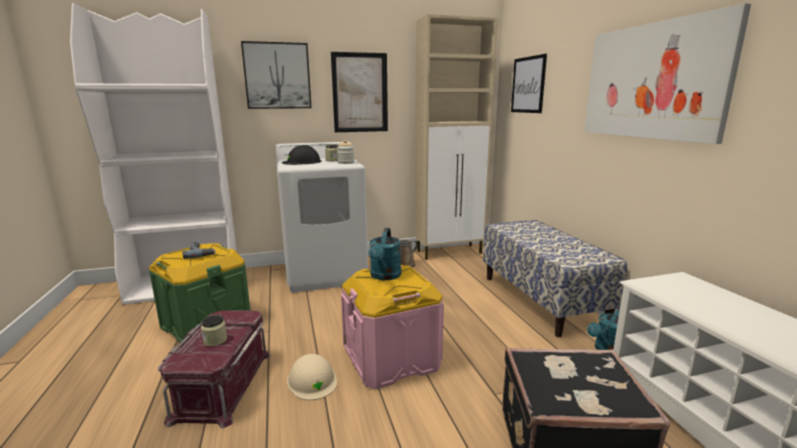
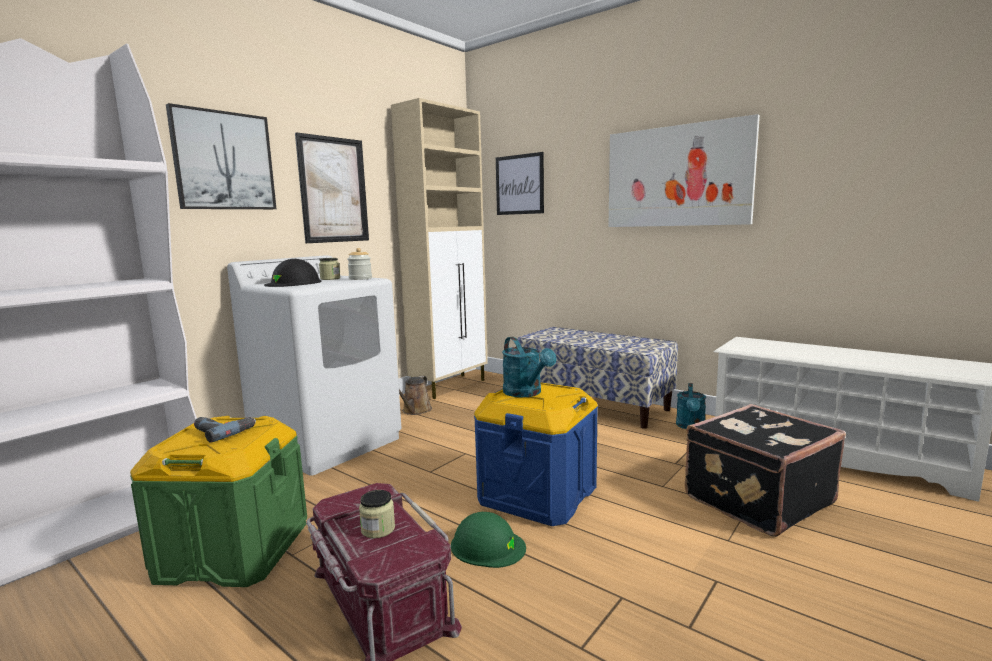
camera: 35 degrees left, 5 degrees down
(312, 380) = (487, 546): beige hard hat -> green hard hat
(391, 358) = (537, 494): pink storage box -> blue storage box

